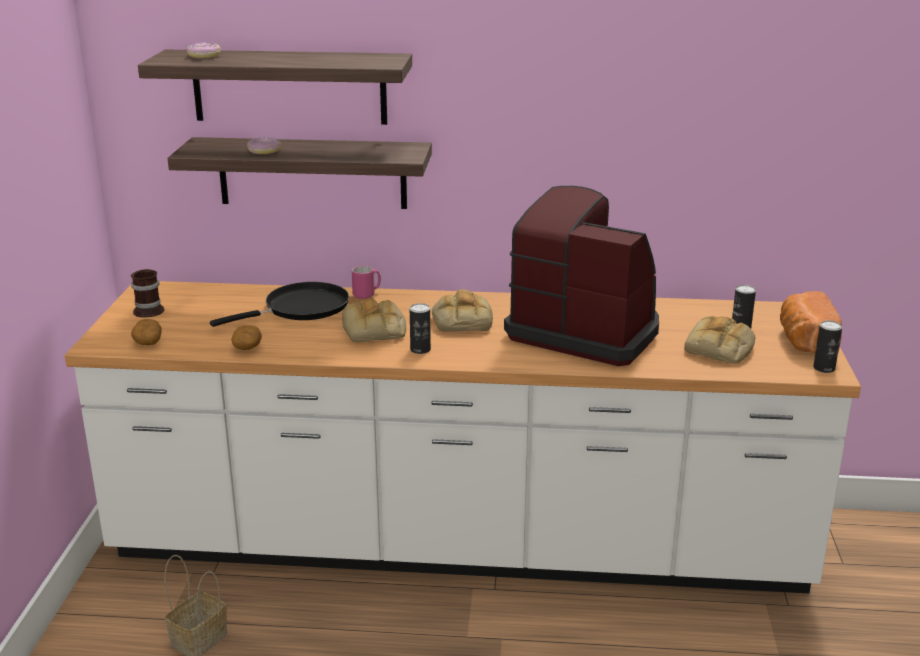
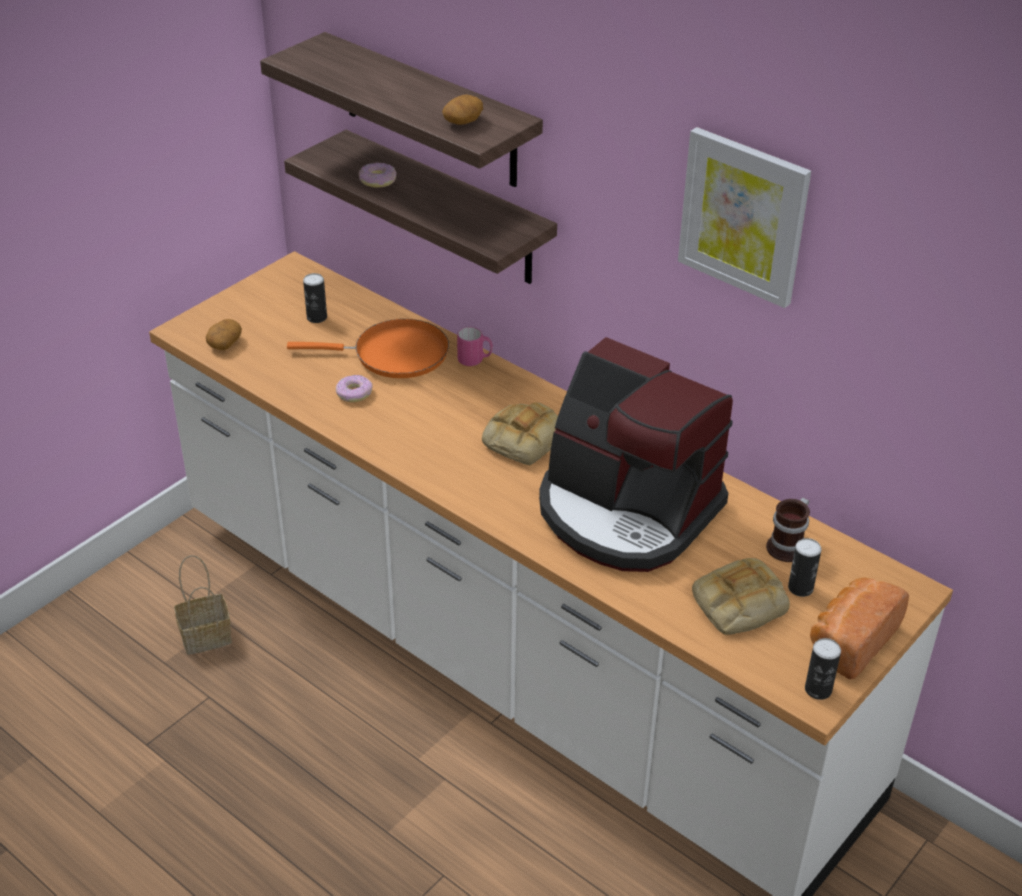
camera: 35 degrees right, 15 degrees up
(151, 310) = (267, 300): mug -> mug (789, 546)
(204, 56) = (337, 60): donut -> donut (354, 393)
(247, 347) = (295, 388): potato -> potato (463, 122)
(301, 308) = (394, 354): black frying pan -> orange frying pan
(375, 330) = (427, 415): bread -> none
(420, 350) = (438, 462): can -> can (317, 317)
(585, 331) = (626, 511): coffee machine -> coffee machine turned 150 degrees clockwise
(609, 70) = (744, 216): none -> picture

